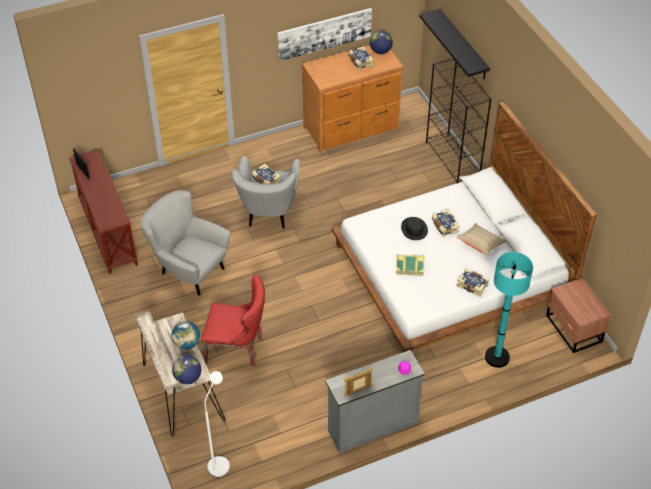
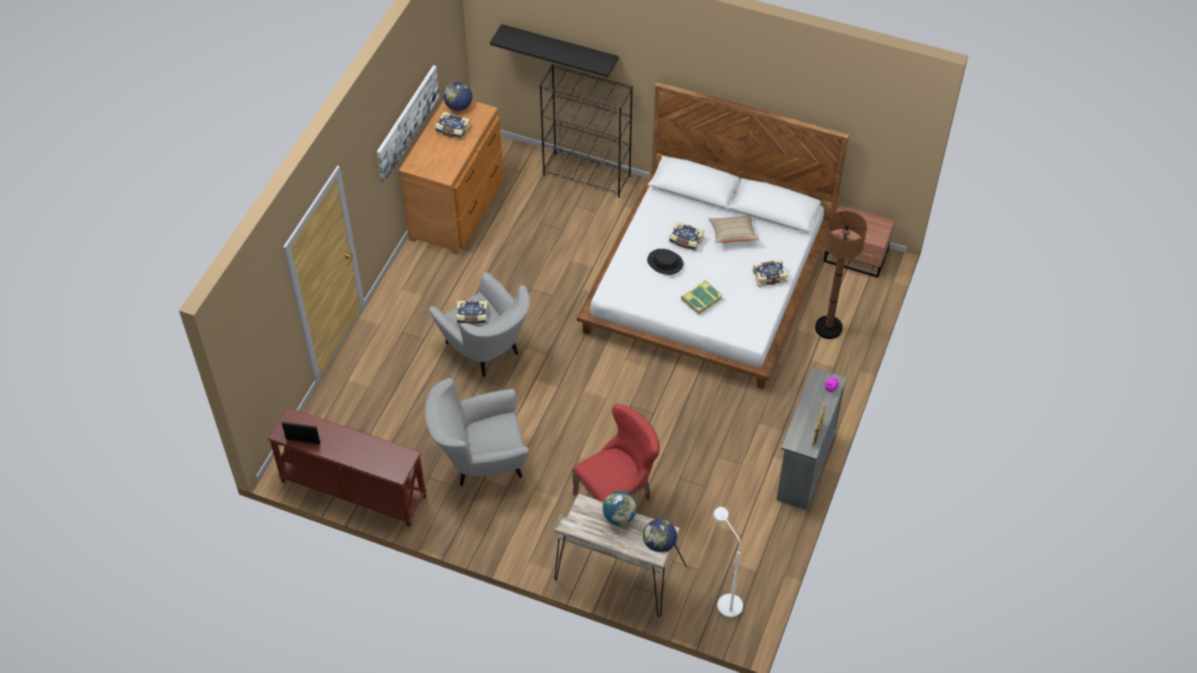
camera: 45 degrees left, 5 degrees up
(497, 357) = (828, 328): turquoise floor lamp -> brown floor lamp

